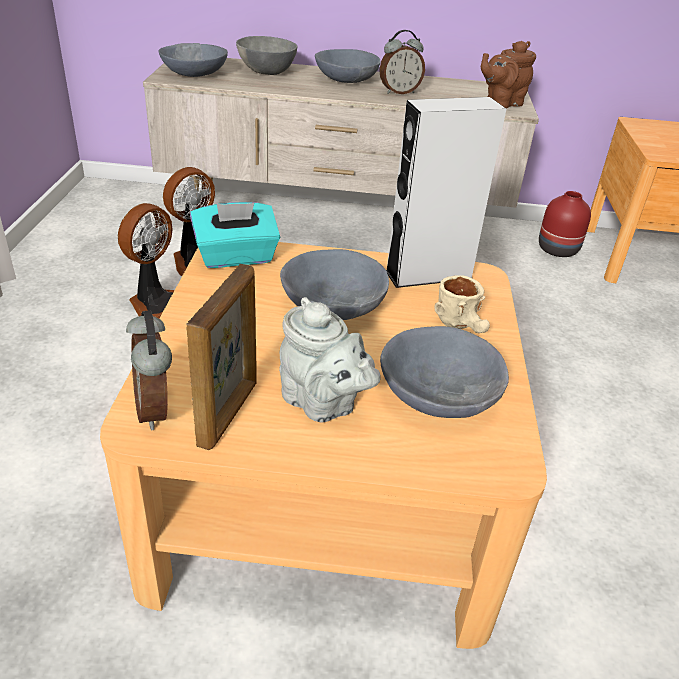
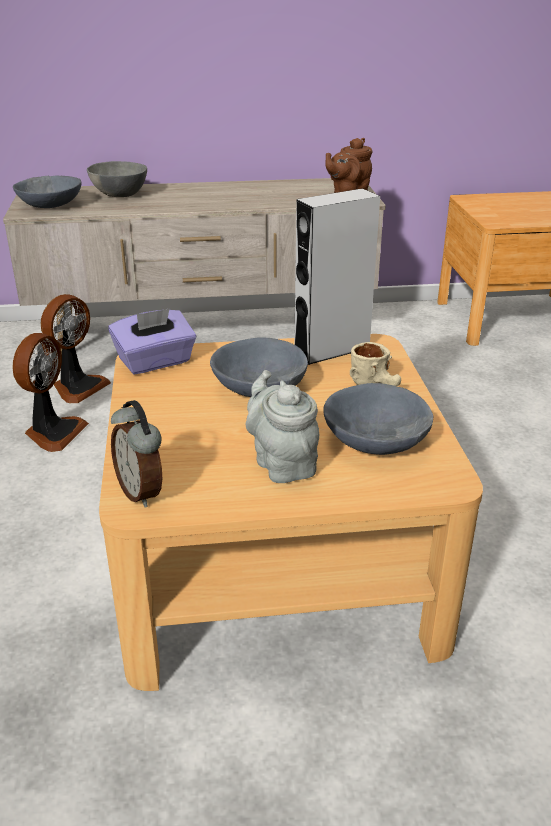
camera: 10 degrees left, 5 degrees down
(229, 413) = (206, 483): picture frame -> none
(236, 257) = (155, 362): turquoise tissue box -> purple tissue box
(322, 404) = (282, 463): grey teapot -> grey teapot turned 150 degrees counterclockwise
(346, 79) = (198, 192): grey bowl -> none
(399, 92) = (252, 198): alarm clock -> none
(559, 250) = (419, 324): red vase -> none

